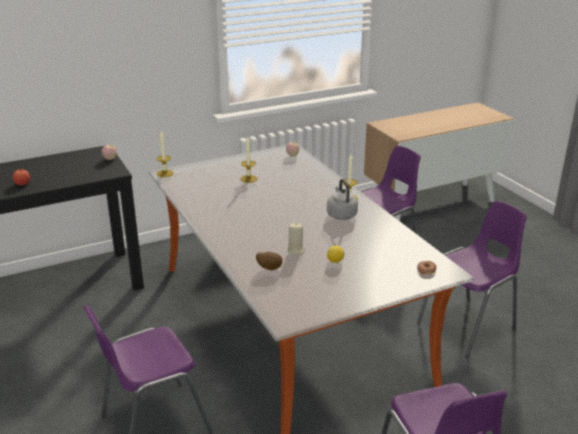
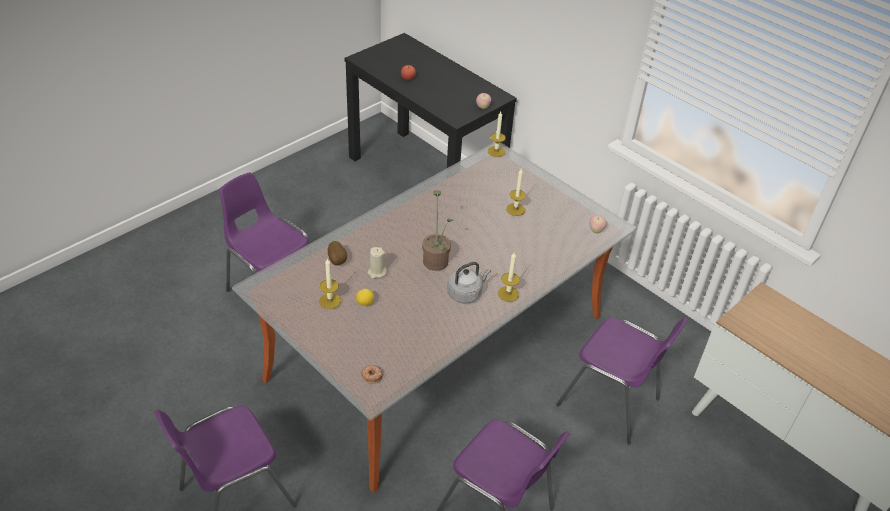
camera: 70 degrees right, 15 degrees up
(292, 220) = (436, 259): none -> potted plant
(324, 279) = (330, 301): none -> candle

